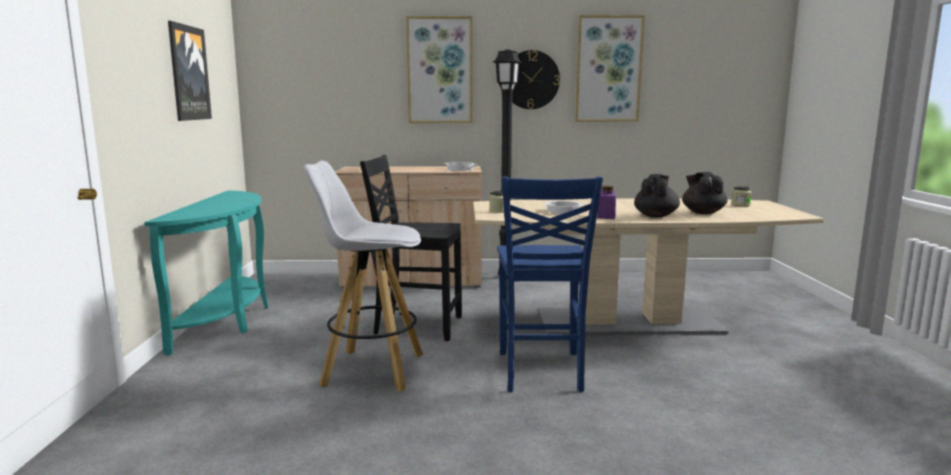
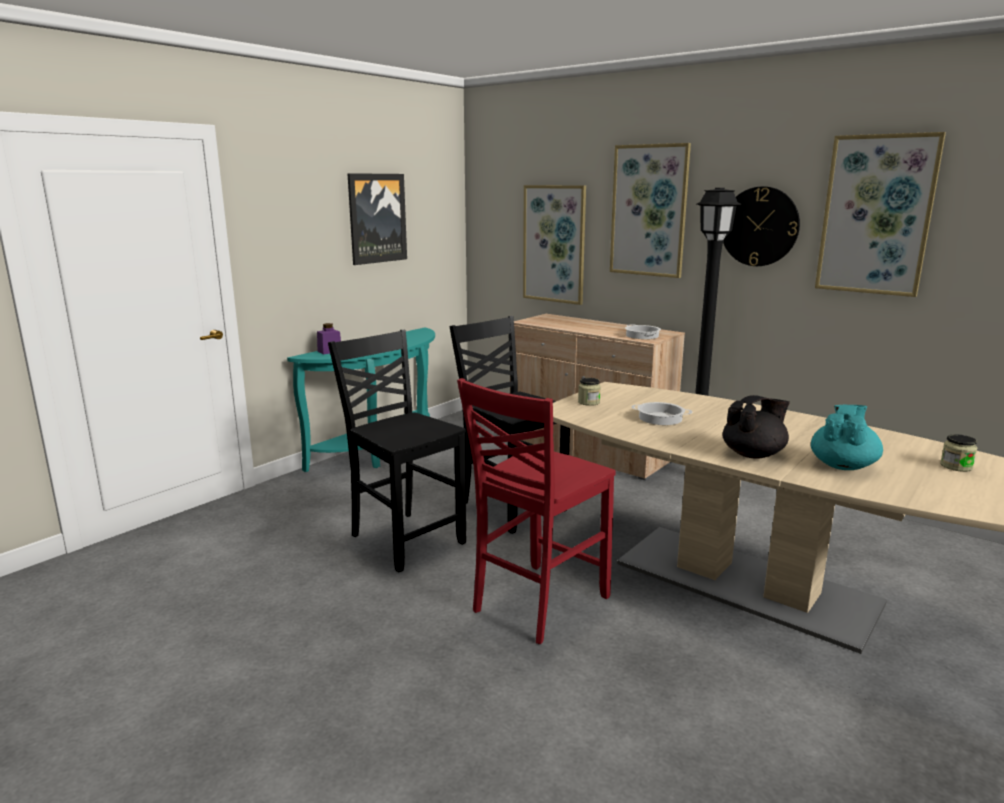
camera: 40 degrees right, 5 degrees up
(347, 103) = (554, 244): none -> picture
(371, 370) = (405, 539): white stool -> black chair
(540, 372) = (537, 603): blue chair -> red chair
(606, 216) = (685, 440): purple jar -> purple jar (329, 351)
(702, 212) = (843, 465): black teapot -> turquoise teapot

